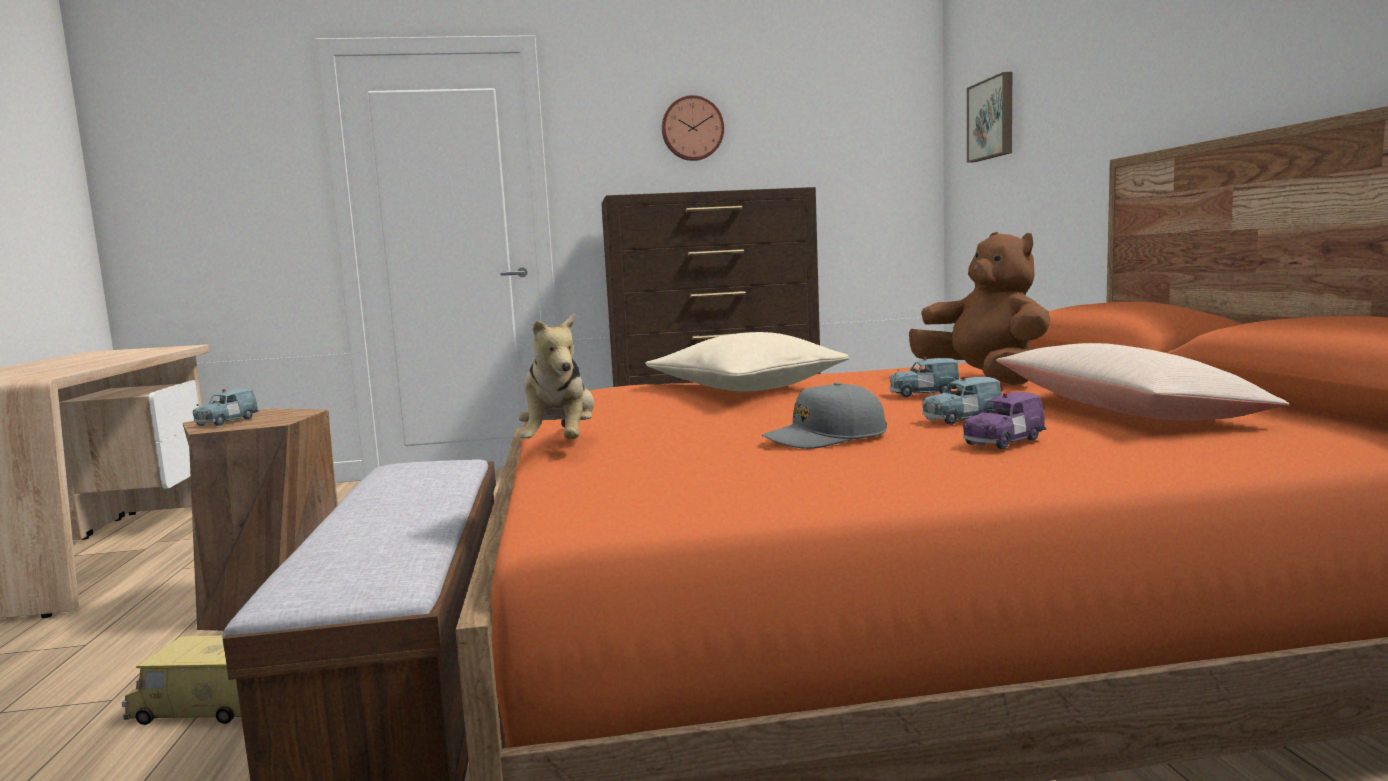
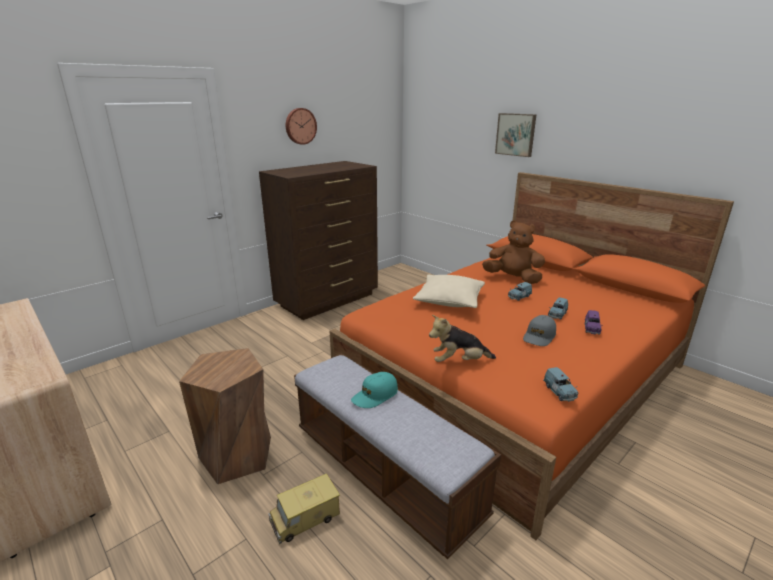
camera: 35 degrees left, 15 degrees up
(226, 422) = (213, 374): blue toy car -> blue toy car (559, 392)
(408, 498) = (375, 395): none -> turquoise cap
(561, 445) = (459, 362): plush toy -> plush toy turned 120 degrees clockwise
(992, 119) = (440, 130): picture -> picture (516, 134)
(1122, 411) = (587, 299): beige pillow -> none

